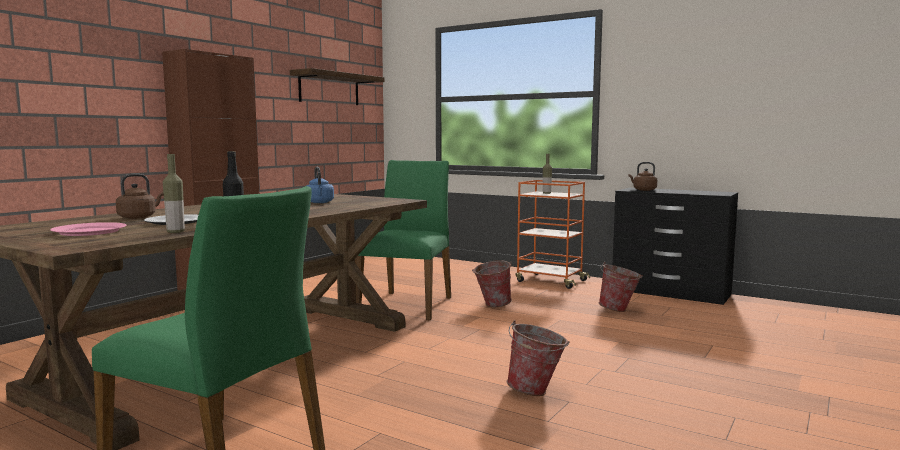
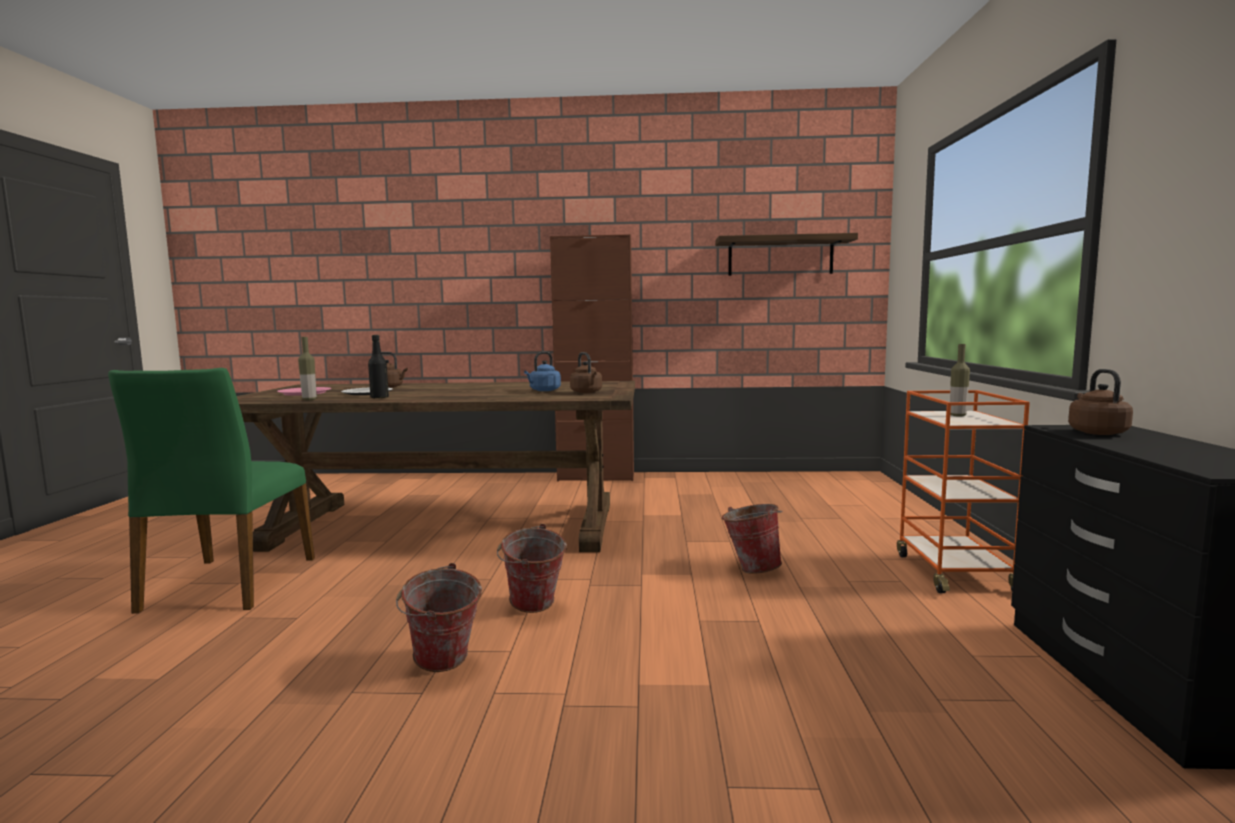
camera: 60 degrees right, 0 degrees up
(362, 200) = (587, 392): none -> brown kettle
(407, 305) = (680, 533): green chair -> none
(619, 310) = (890, 654): bucket -> bucket (533, 608)

